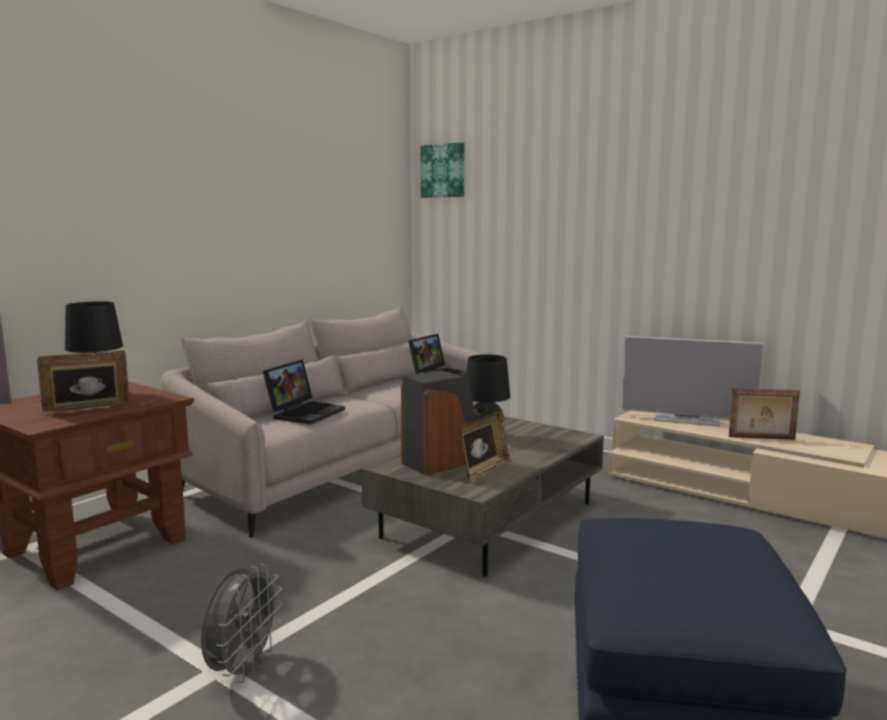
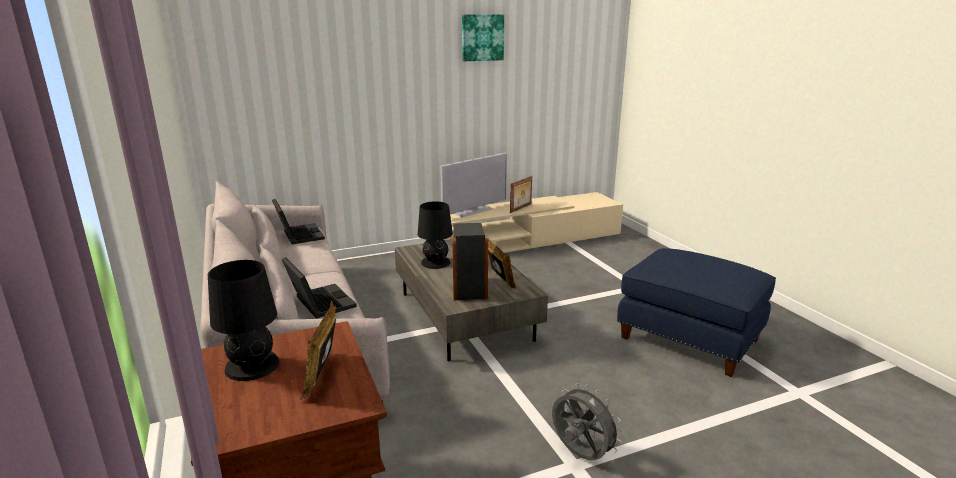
camera: 60 degrees left, 10 degrees up
(443, 171) = (217, 39): picture -> picture (482, 37)

